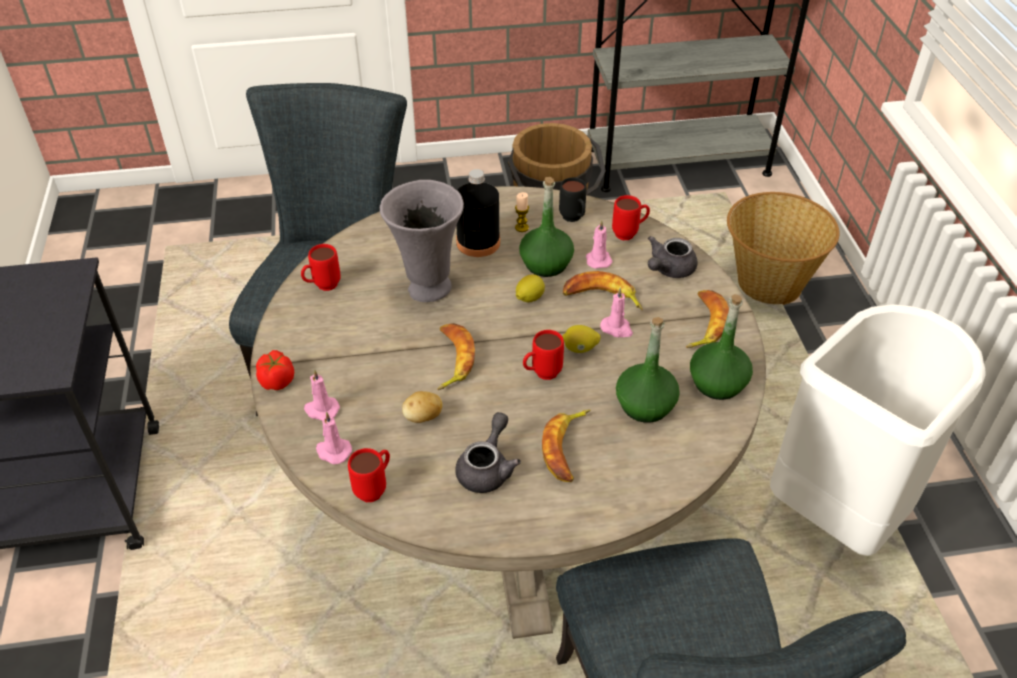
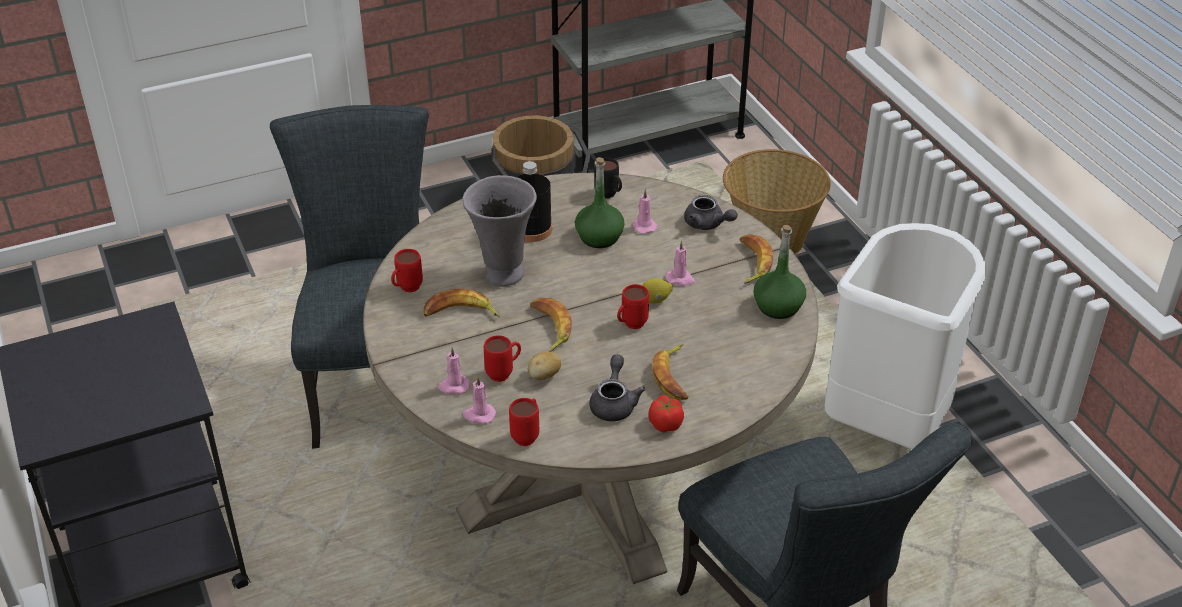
camera: 15 degrees left, 5 degrees down
(277, 380) = (403, 371): tomato -> tomato (665, 424)
(521, 227) = (565, 210): candle -> none
(529, 298) = (596, 268): lemon -> none
(601, 298) = (658, 257): banana -> banana (460, 313)
(629, 234) = (663, 200): red mug -> red mug (504, 373)
(644, 405) = (725, 333): green bottle -> none
(668, 269) = (707, 224): grey teapot -> grey teapot turned 75 degrees counterclockwise

